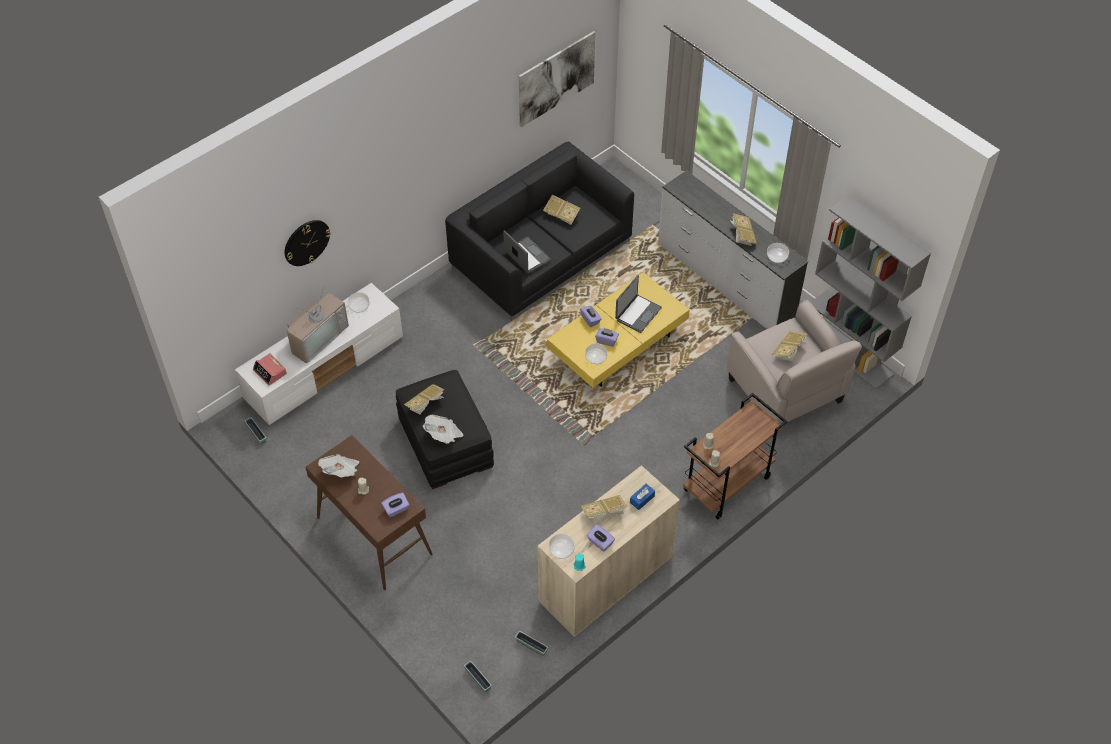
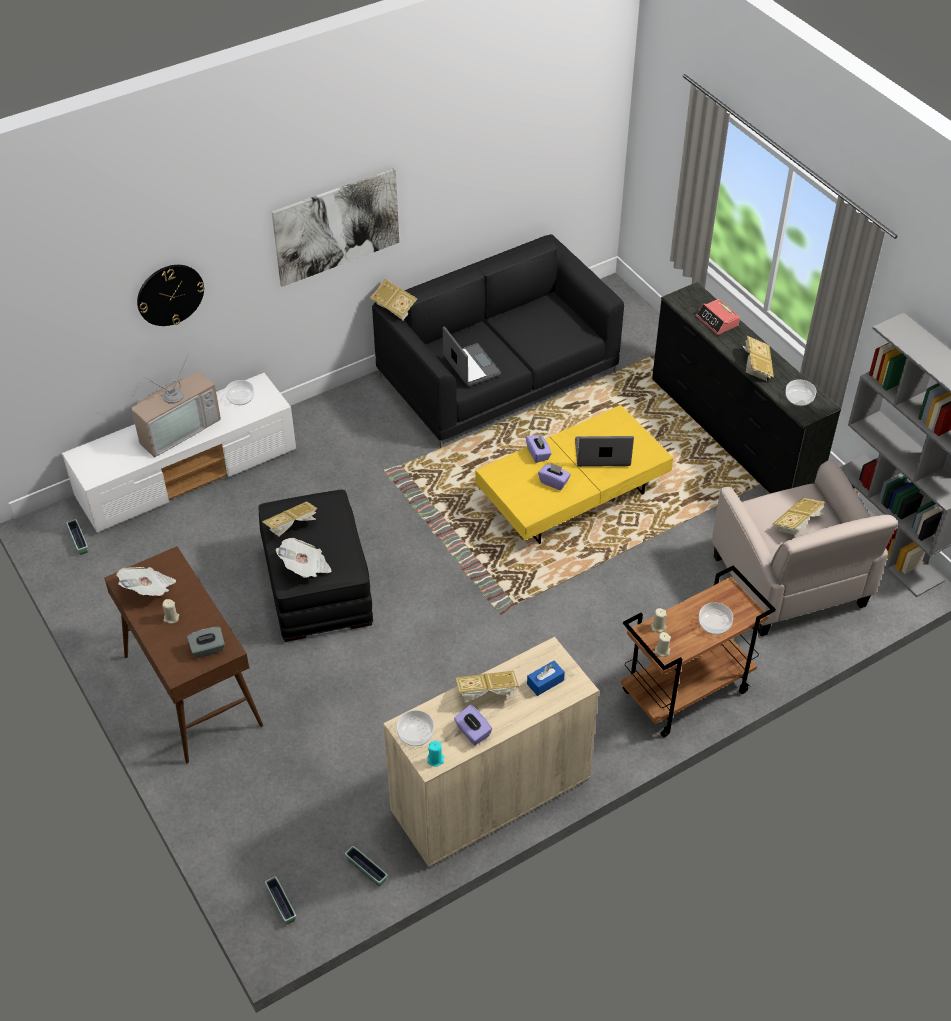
camera: 10 degrees right, 5 degrees down
(270, 372) = (105, 461): alarm clock -> alarm clock (717, 321)
(396, 509) = (208, 649): purple tissue box -> grey tissue box
(556, 78) = (539, 141): picture -> picture (337, 226)
(562, 215) = (528, 324): book -> book (395, 308)
(596, 357) = (534, 501): bowl -> bowl (714, 624)
(637, 313) = (602, 454): laptop -> laptop turned 135 degrees counterclockwise
(725, 280) = (732, 434): white dresser -> black dresser

